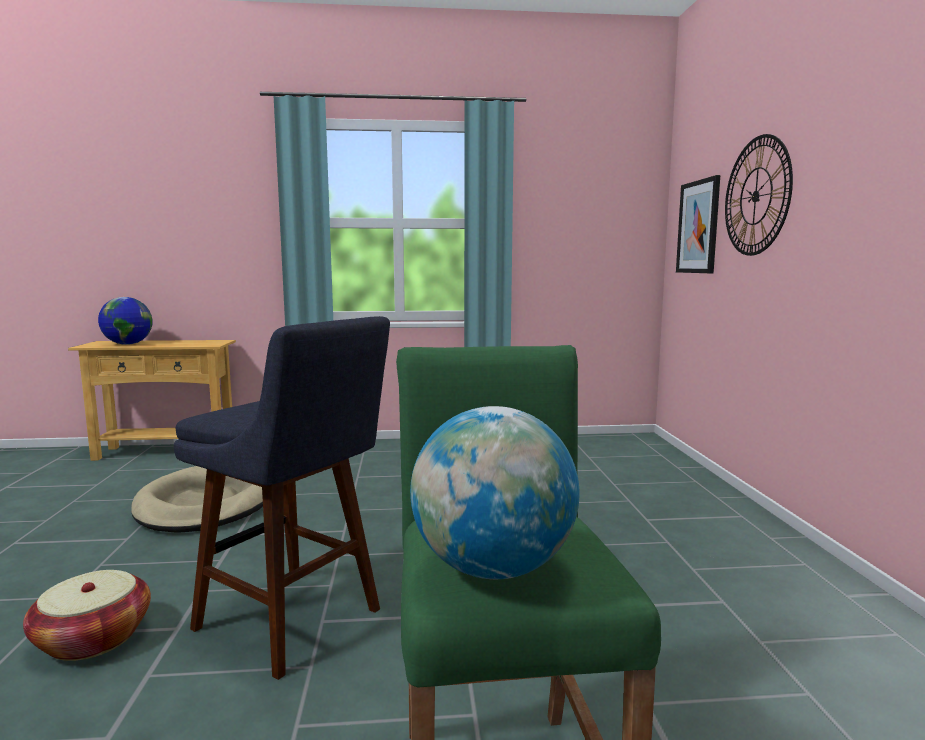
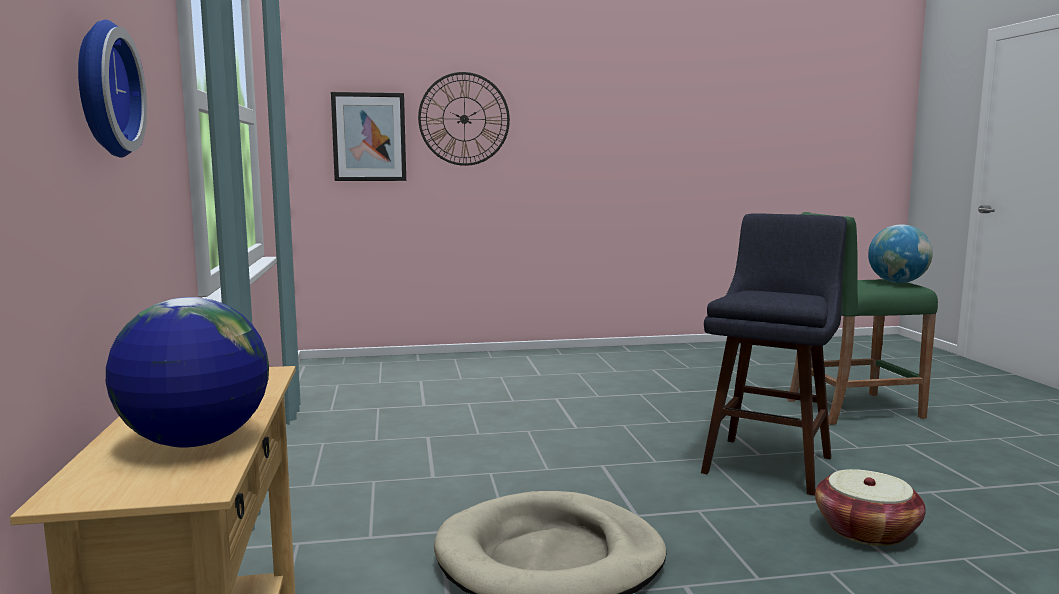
camera: 95 degrees left, 0 degrees up
(186, 229) = (100, 89): none -> wall clock

